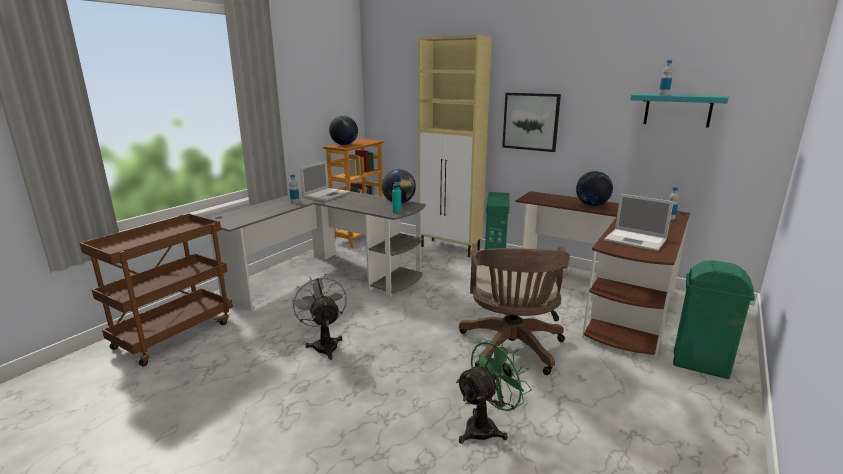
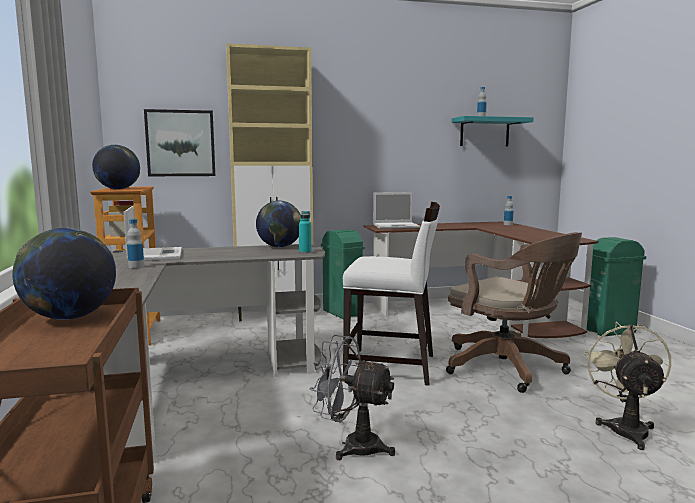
camera: 45 degrees left, 10 degrees down
(439, 312) = (391, 366): none -> white chair
(487, 427) = (625, 428): green fan -> beige fan
(531, 121) = (355, 149): picture -> picture (180, 143)
(592, 205) = (441, 226): globe -> globe (70, 318)
(636, 240) = (540, 236): laptop -> laptop (397, 226)

